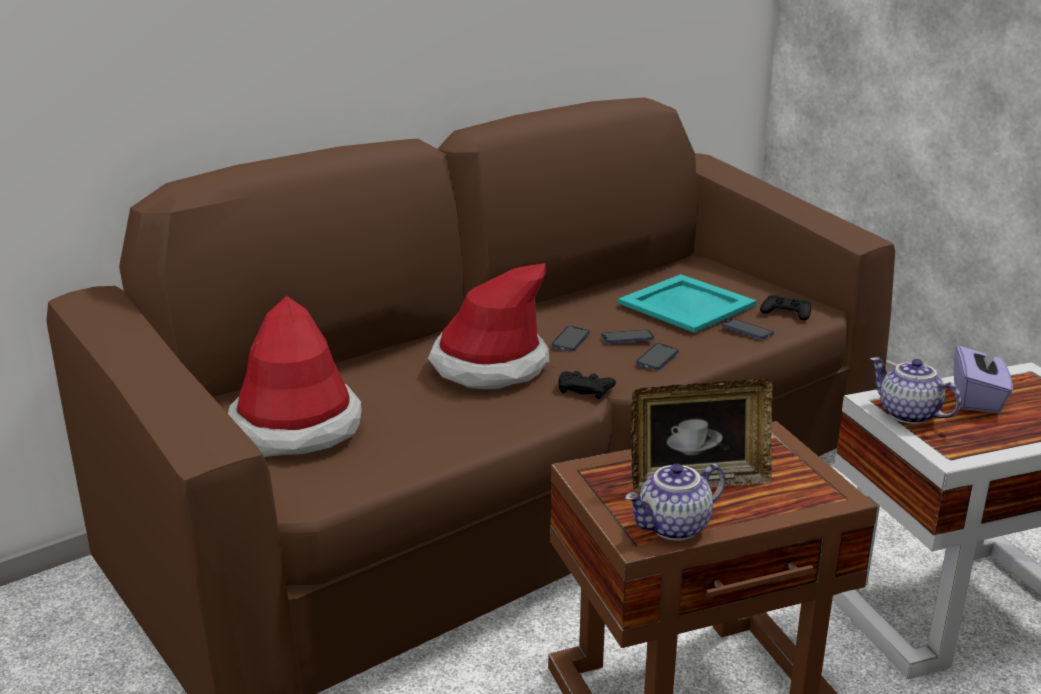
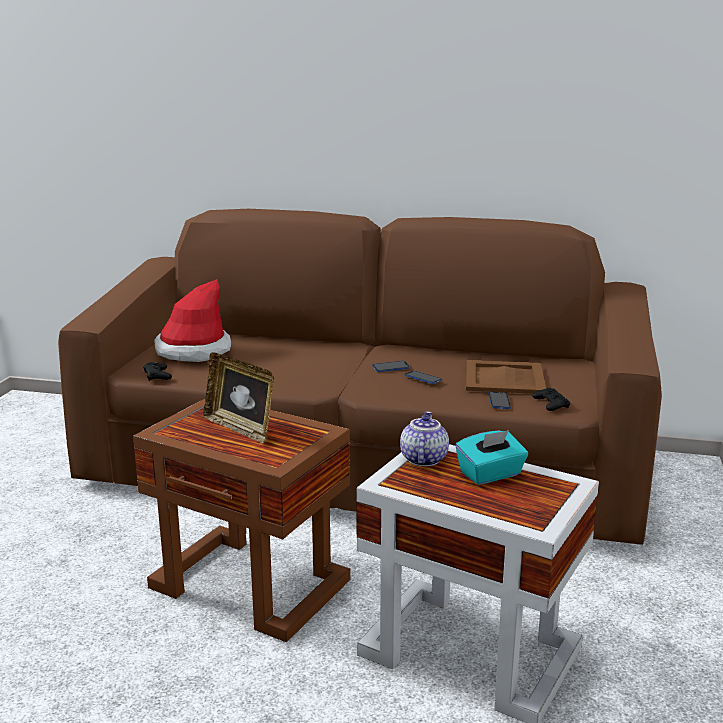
camera: 50 degrees right, 5 degrees down
(489, 365) = (324, 361): hat -> none
(585, 389) = (335, 387): black game controller -> black game controller (157, 375)
(657, 358) = (409, 391): phone -> none
(674, 528) = (180, 436): teapot -> none
(686, 303) = (505, 377): turquoise tray -> brown tray
(977, 398) = (490, 474): purple tissue box -> turquoise tissue box

